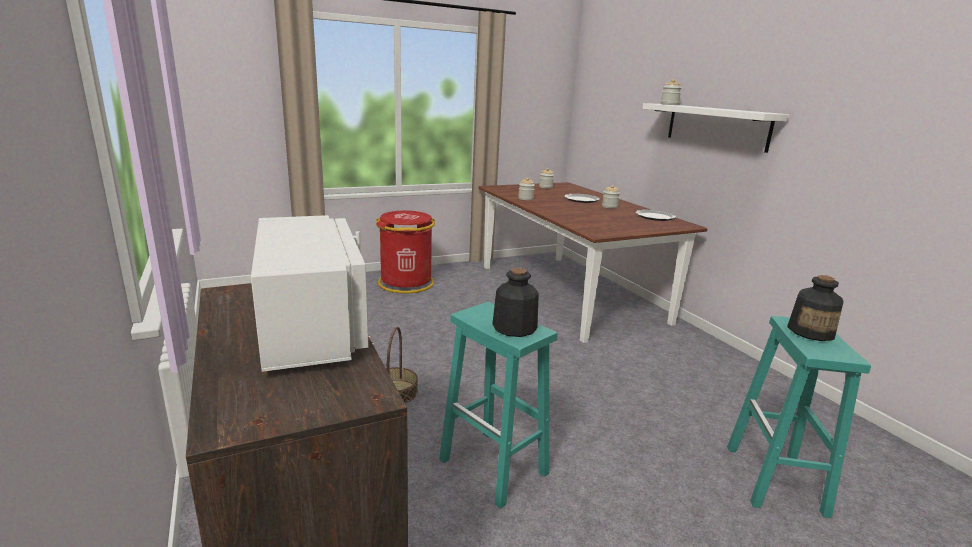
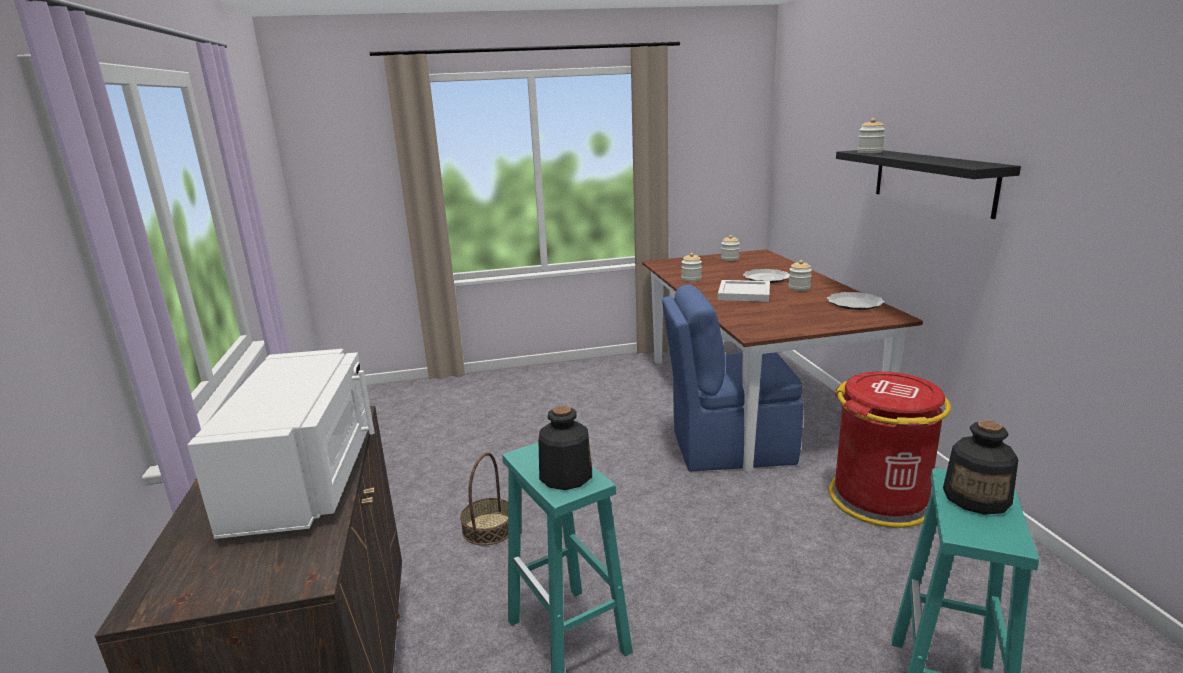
camera: 15 degrees right, 0 degrees up
(406, 283) = (551, 383): red trash can -> red trash can (880, 499)
(564, 326) = (729, 447): none -> blue chair
(572, 209) = (745, 293): none -> white tray
(716, 126) = (932, 180): white shelf -> black shelf

